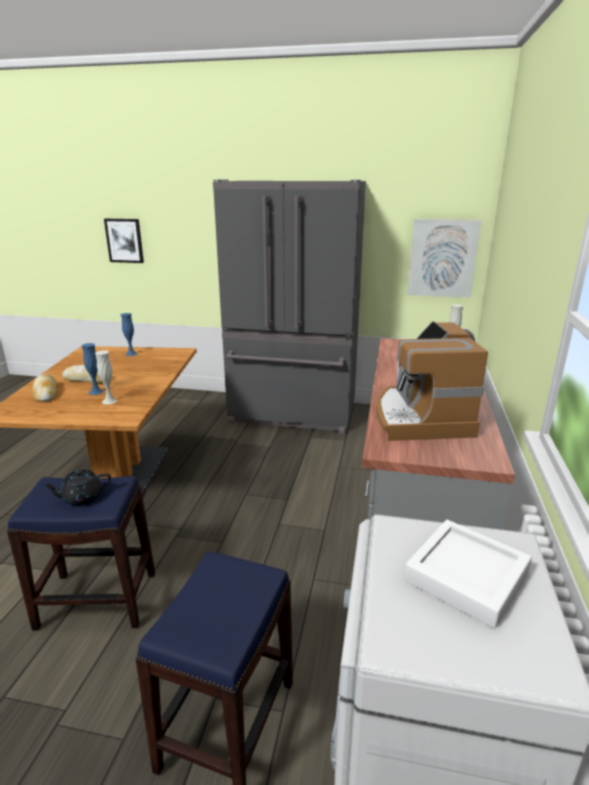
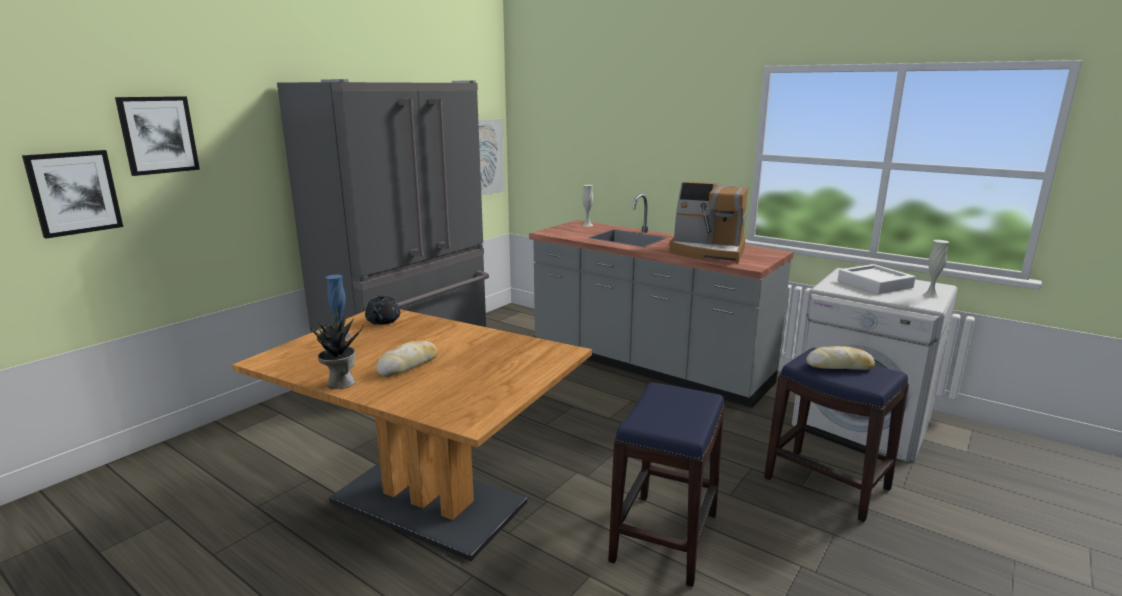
camera: 65 degrees left, 5 degrees down
(45, 392) = (424, 391): bread -> bread (839, 366)
(56, 371) = (339, 383): none -> potted plant
(81, 497) = (679, 407): black teapot -> black teapot (383, 321)
(96, 392) = (463, 362): blue vase -> none
(109, 401) = (505, 356): white vase -> white vase (930, 296)
(165, 212) = (158, 135): none -> picture

